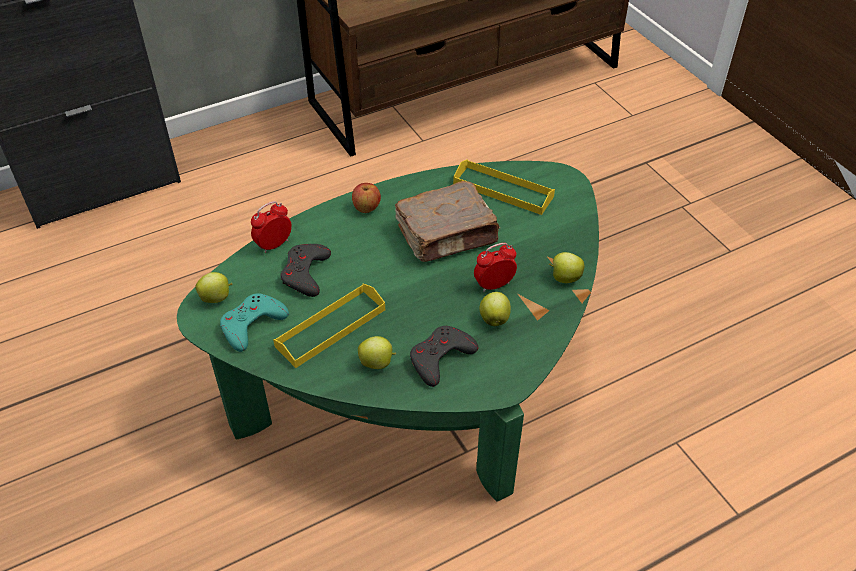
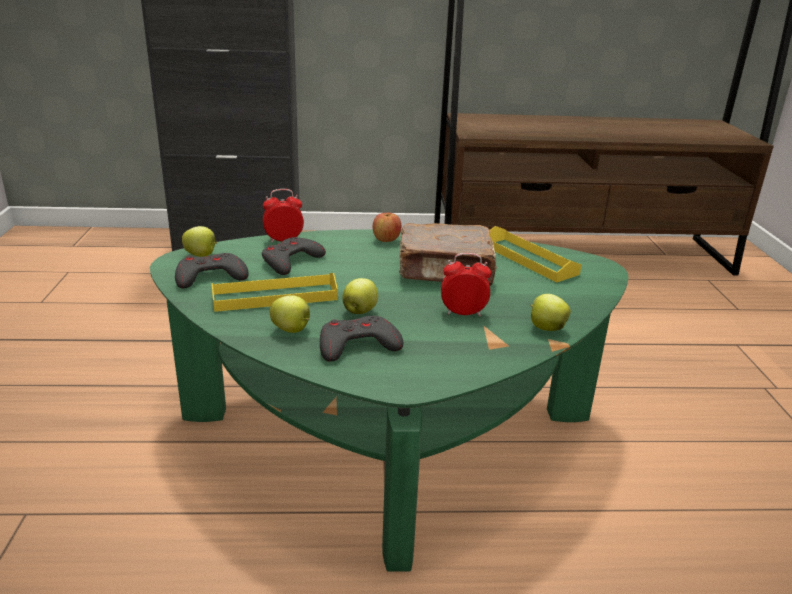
camera: 25 degrees right, 20 degrees down
(252, 325) = (210, 277): turquoise game controller -> grey game controller
(494, 319) = (441, 335): apple -> apple (360, 311)

